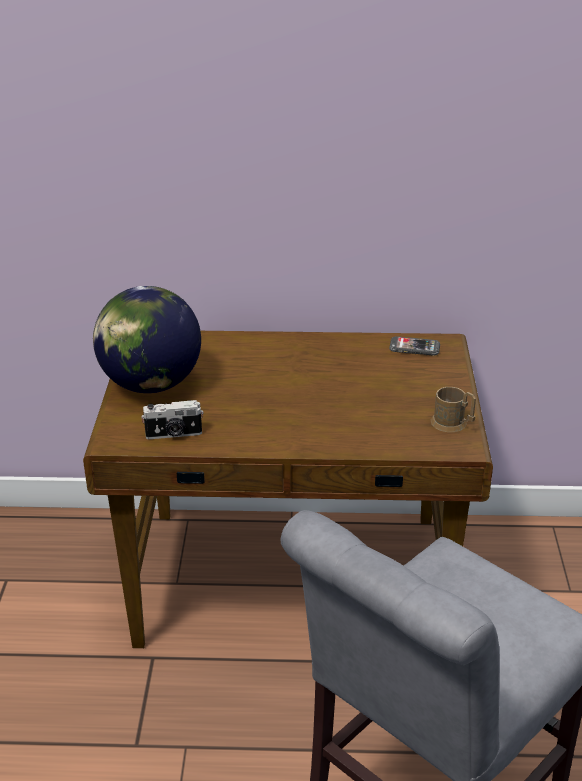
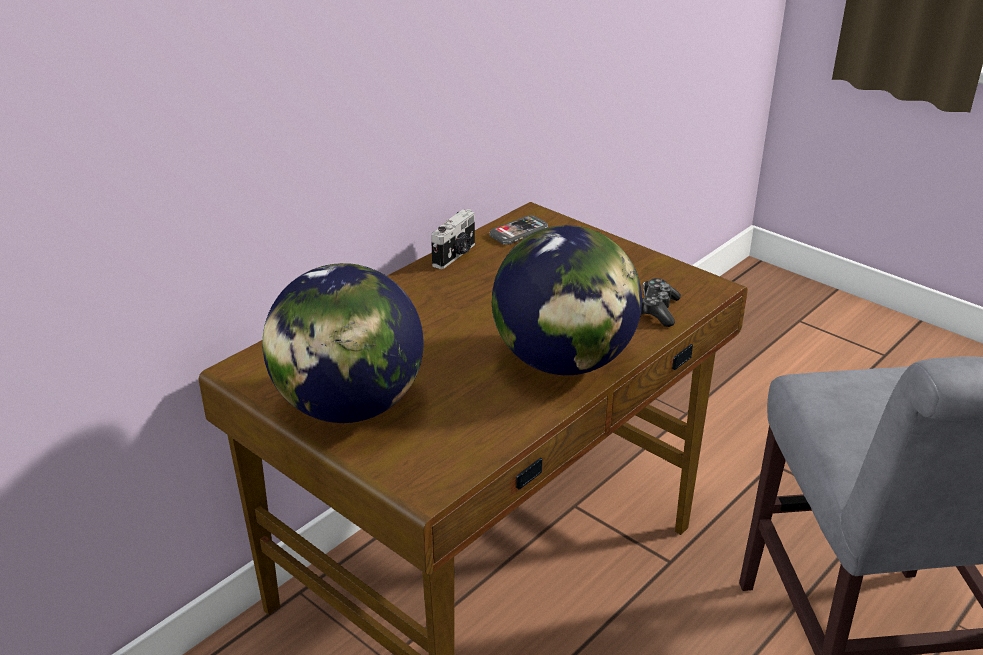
camera: 50 degrees left, 0 degrees up
(174, 434) = (473, 436): camera -> camera (456, 255)
(288, 430) = (563, 361): none -> globe
(399, 439) = (658, 310): none -> game controller
(453, 424) = (668, 274): brown mug -> none

